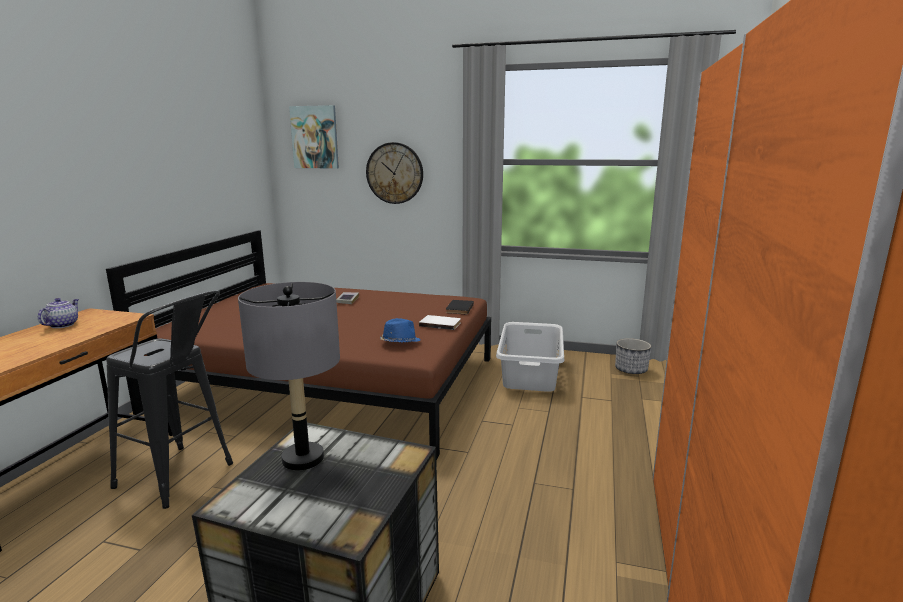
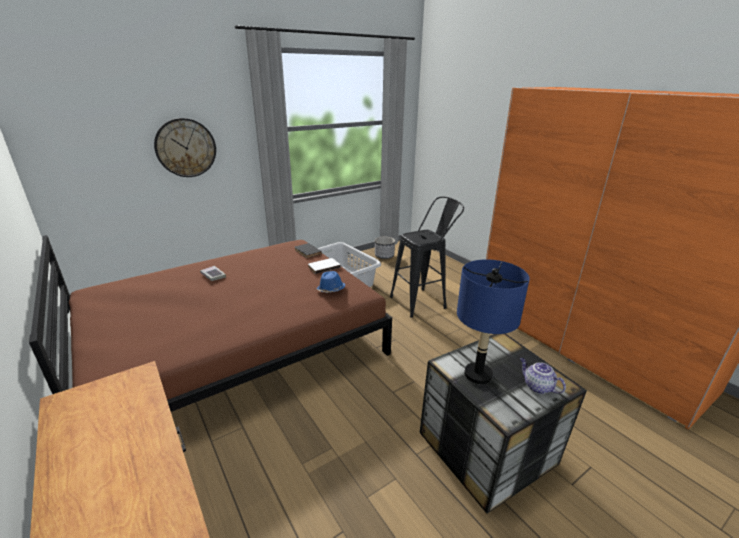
camera: 50 degrees left, 10 degrees up
(63, 325) = (80, 426): teapot -> teapot (537, 386)
(182, 479) = (270, 478): black stool -> black stool (423, 301)
(303, 459) = (478, 375): grey table lamp -> blue table lamp
(315, 137) = (77, 116): picture -> none

